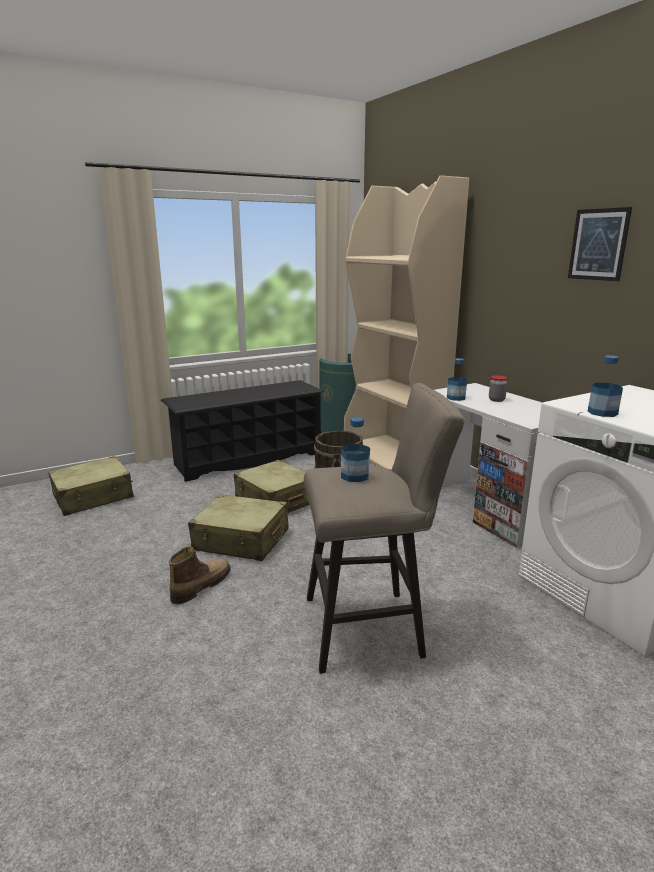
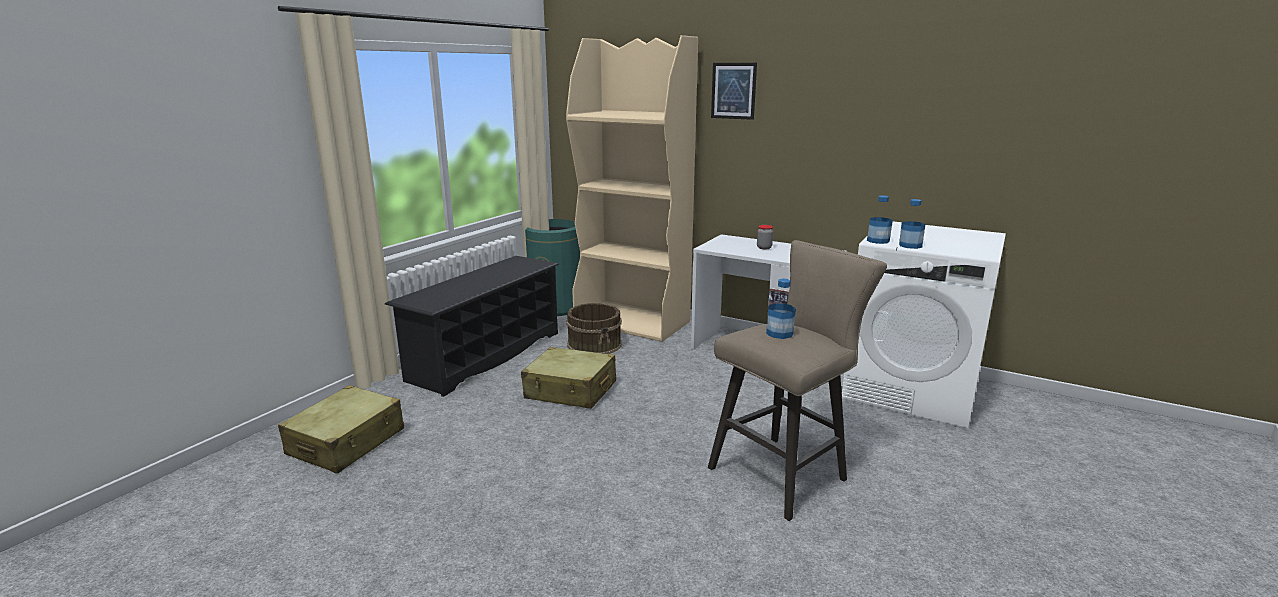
camera: 30 degrees left, 0 degrees up
(200, 586) = (599, 491): boot -> none
(241, 540) = (584, 437): beige suitcase -> none
(456, 398) = (730, 251): bottle -> bottle (878, 241)
(598, 244) = (842, 104): picture -> picture (733, 91)

